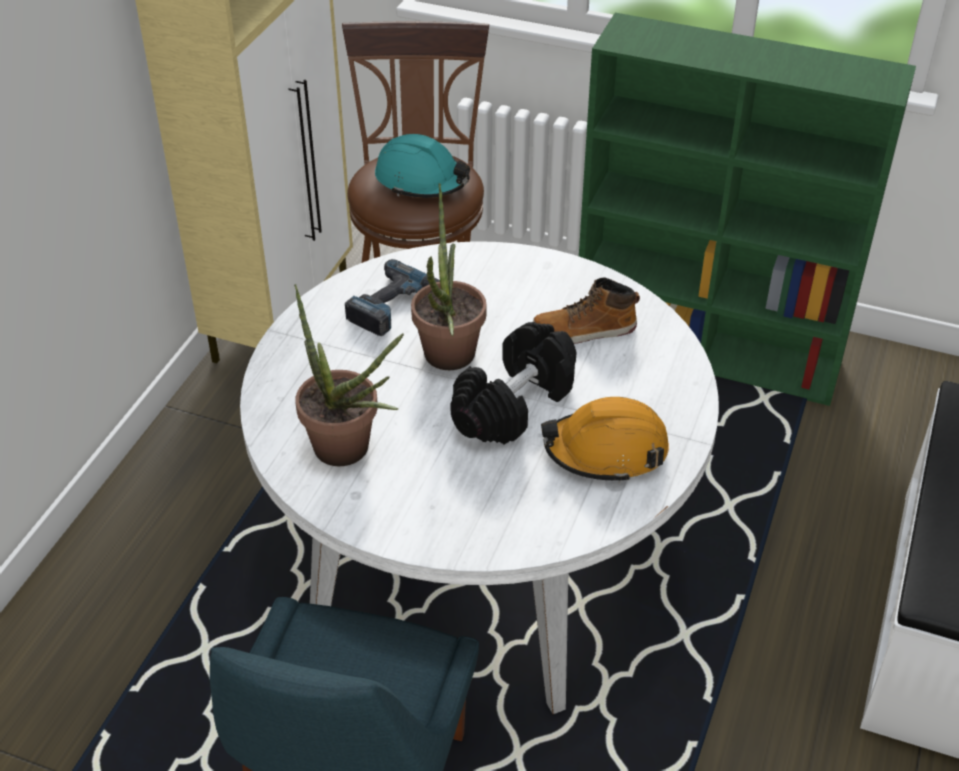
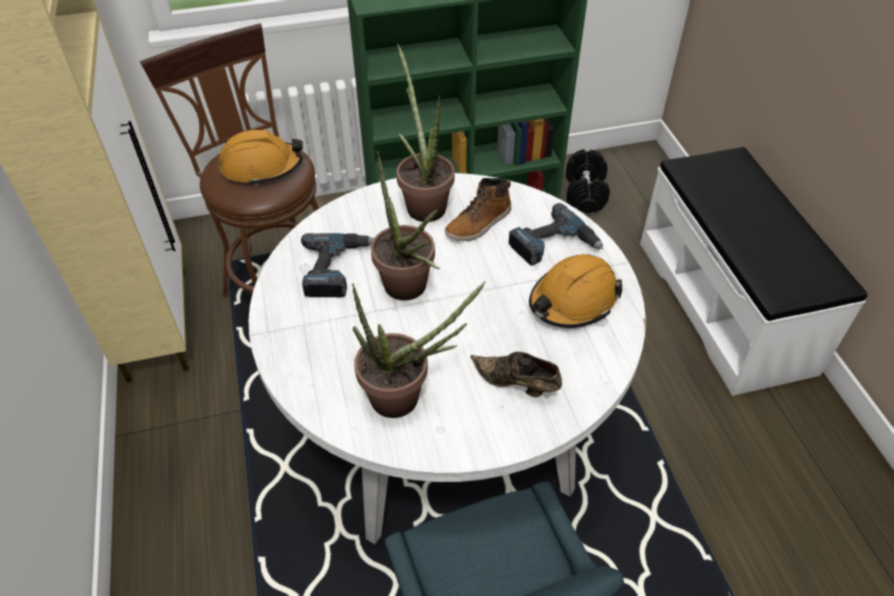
camera: 35 degrees left, 5 degrees up
(422, 181) = (262, 167): turquoise hard hat -> orange hard hat
(466, 496) = (516, 384): none -> brown shoe
(514, 405) = (484, 300): black dumbbell -> black dumbbell (585, 193)
(546, 284) = (423, 203): none -> potted plant
(644, 388) = (554, 245): none -> power drill

